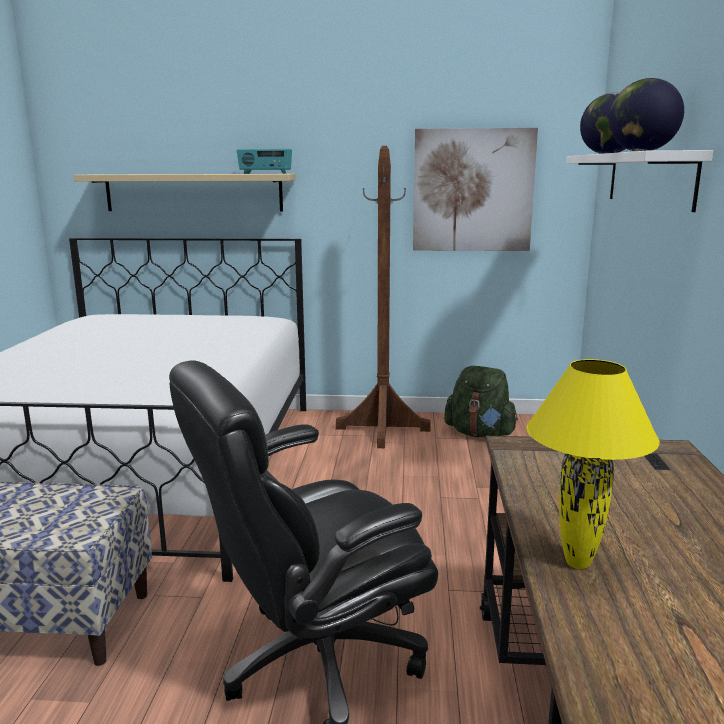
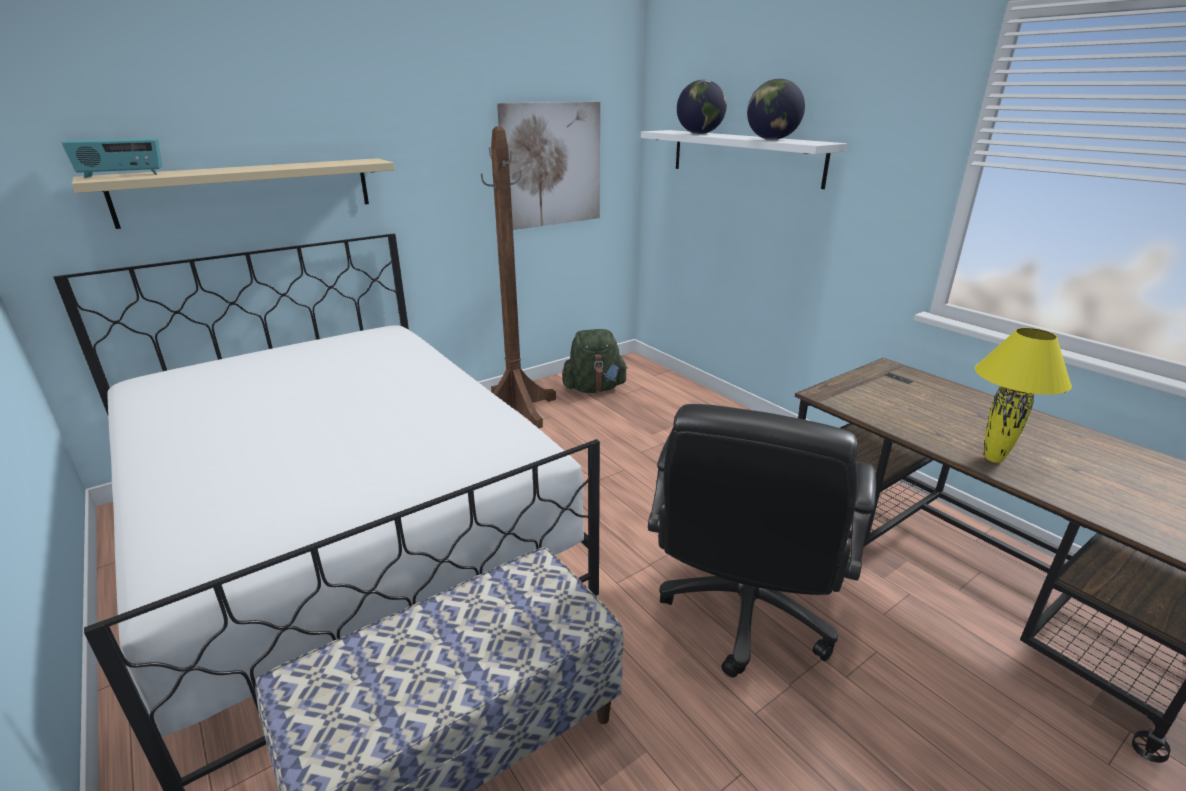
camera: 40 degrees left, 10 degrees up
(265, 173) = (354, 162): radio -> radio (122, 175)

